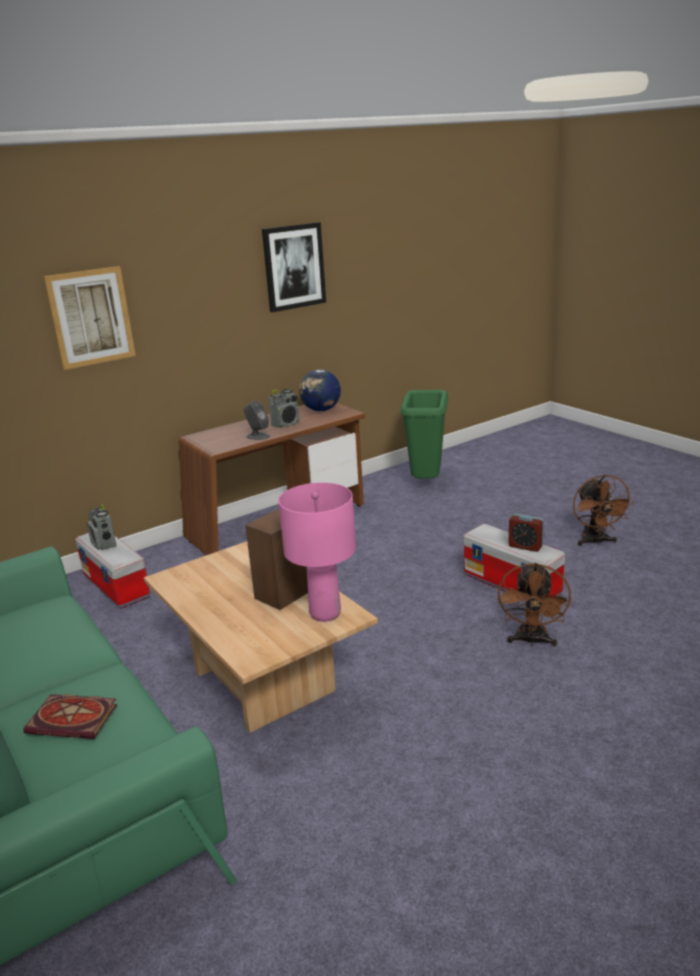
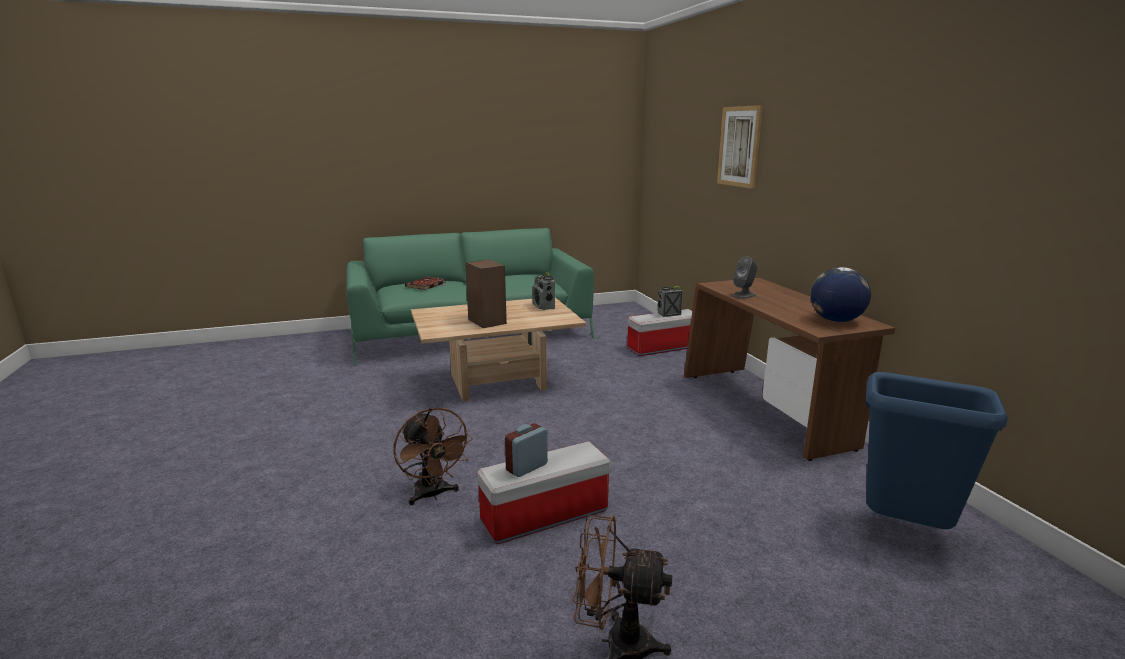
camera: 105 degrees right, 5 degrees down
(286, 424) = (781, 305): radio -> radio (543, 307)
(294, 267) = (910, 132): picture -> none
(324, 613) = (447, 328): pink table lamp -> none
(425, 482) = (905, 529): green trash can -> blue trash can
(532, 641) = (433, 495): brown fan -> brown fan turned 150 degrees counterclockwise

